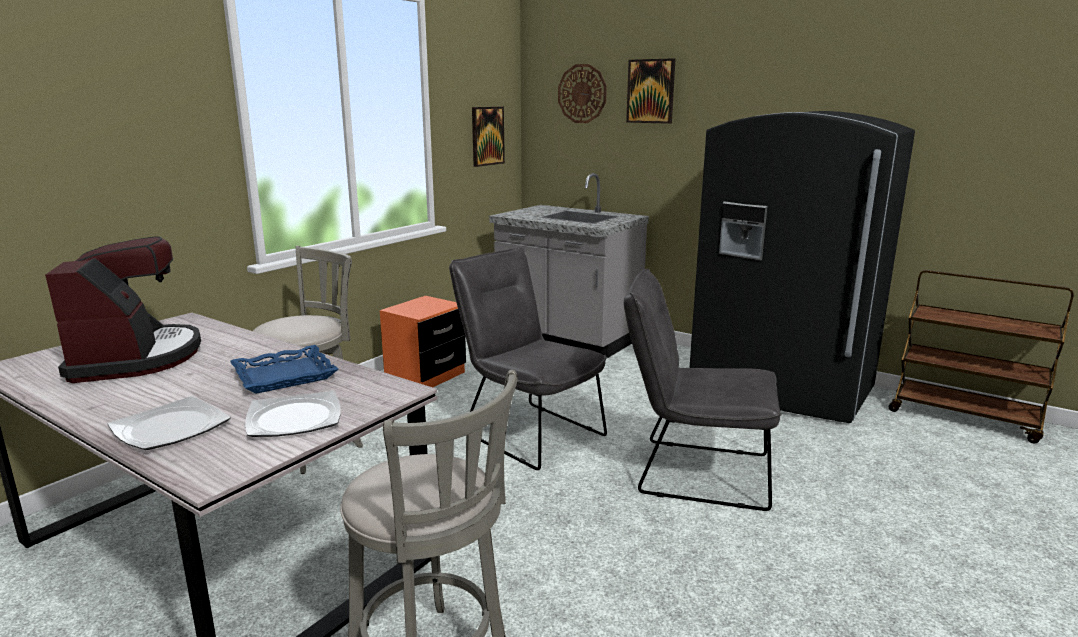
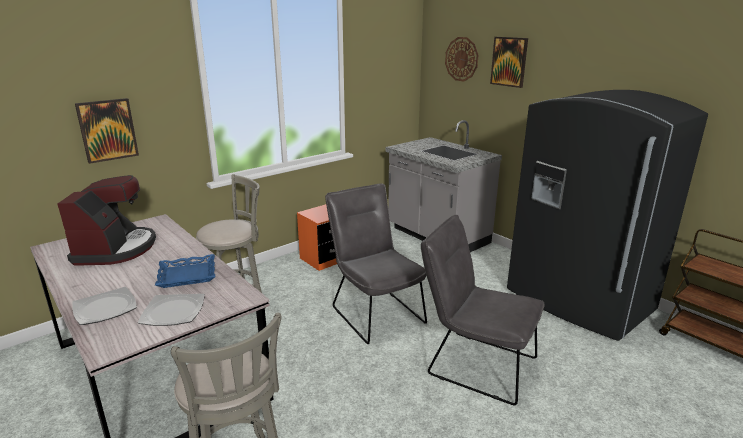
camera: 15 degrees right, 5 degrees up
(487, 136) = (391, 88): picture -> picture (107, 130)

